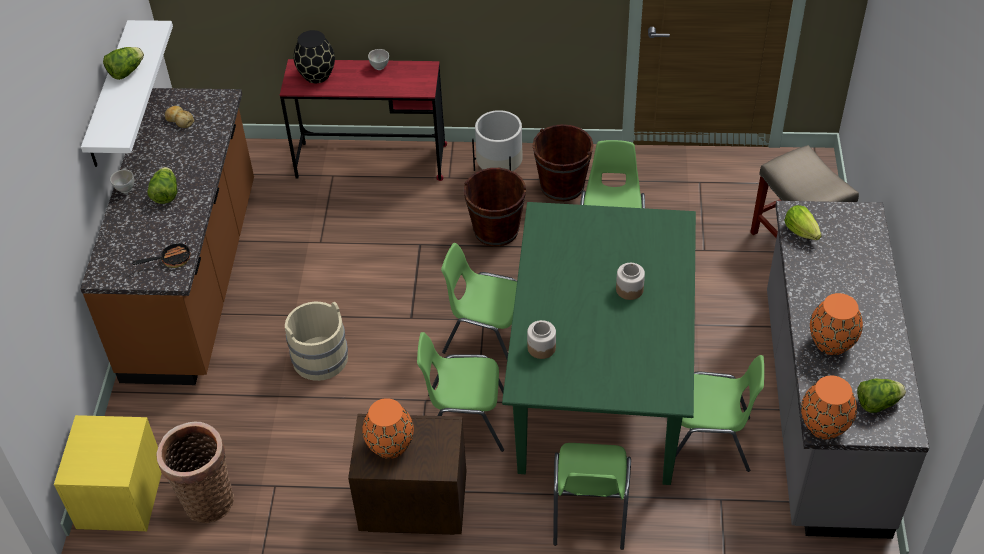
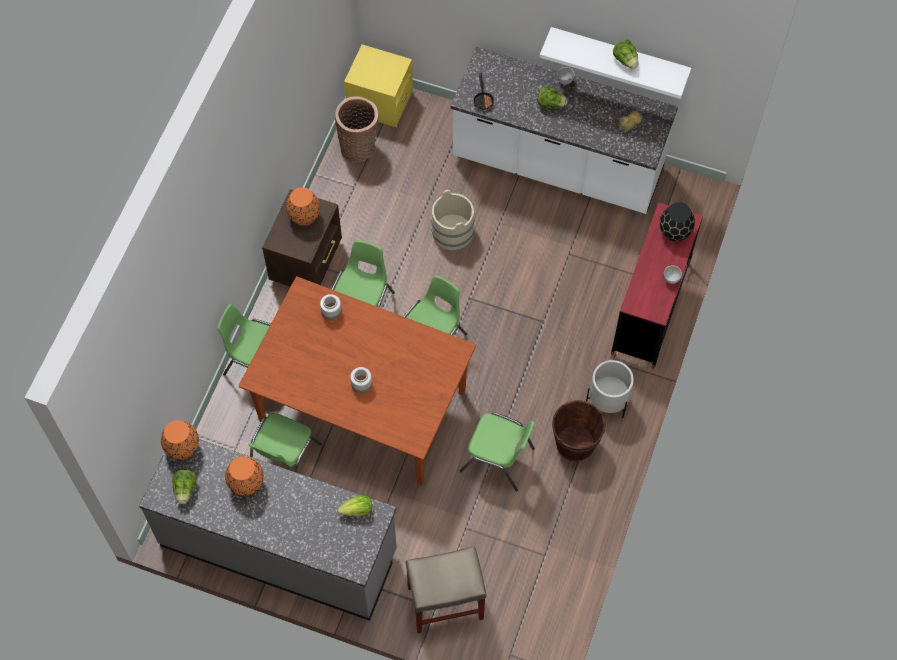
camera: 105 degrees right, 15 degrees up
(194, 280) = (557, 166): brown counter -> white counter
(496, 230) = (540, 379): brown bucket -> none
(599, 381) = (363, 405): green dining table -> brown dining table

